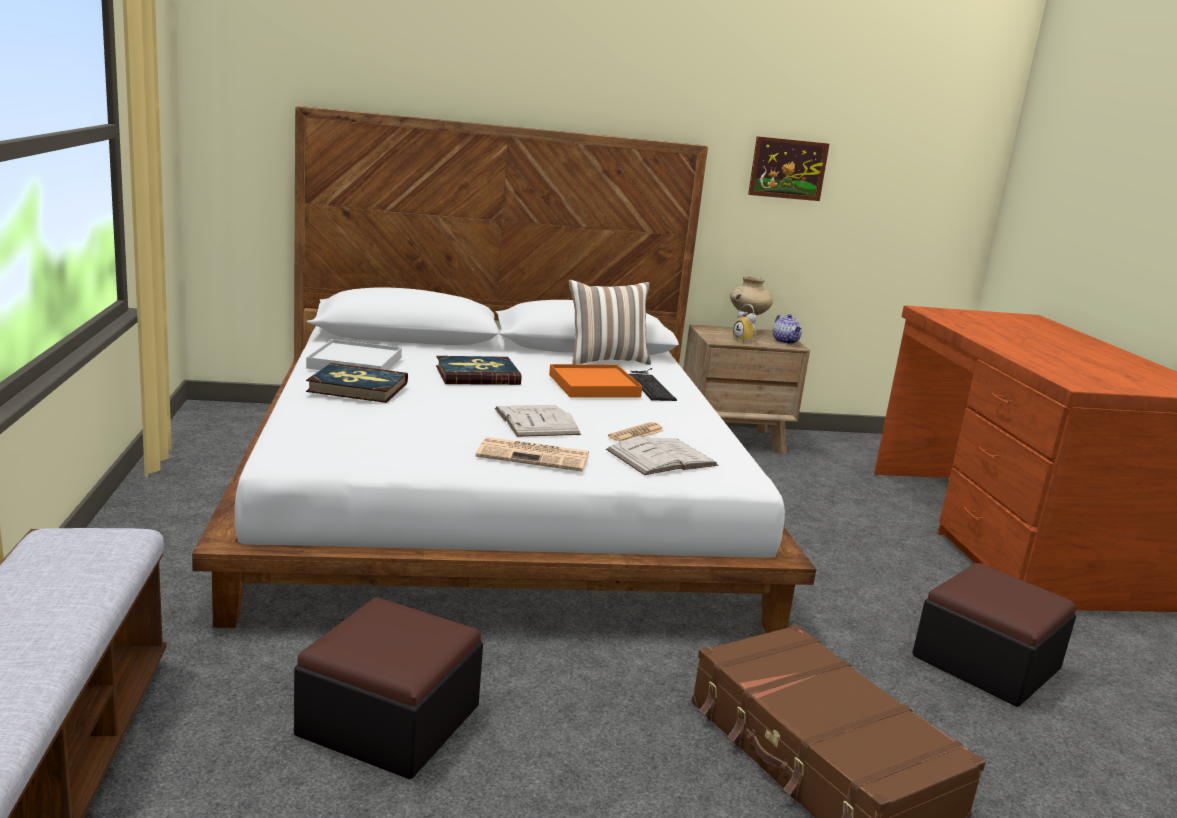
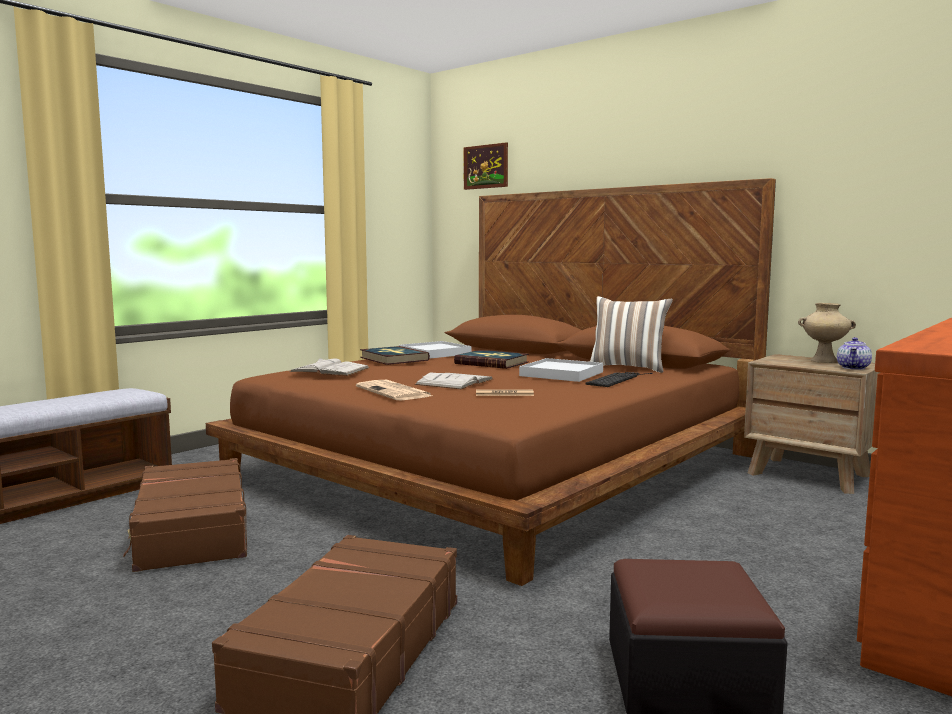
camera: 50 degrees right, 10 degrees down
(389, 720) = (191, 531): ottoman -> brown suitcase
(497, 500) = (497, 465): white bed -> brown bed
(593, 385) = (561, 374): orange tray -> white tray
(661, 457) = (477, 404): white book -> white book (330, 370)
(745, 341) = (800, 364): alarm clock -> none
(788, 169) = (874, 190): picture -> picture (485, 166)

